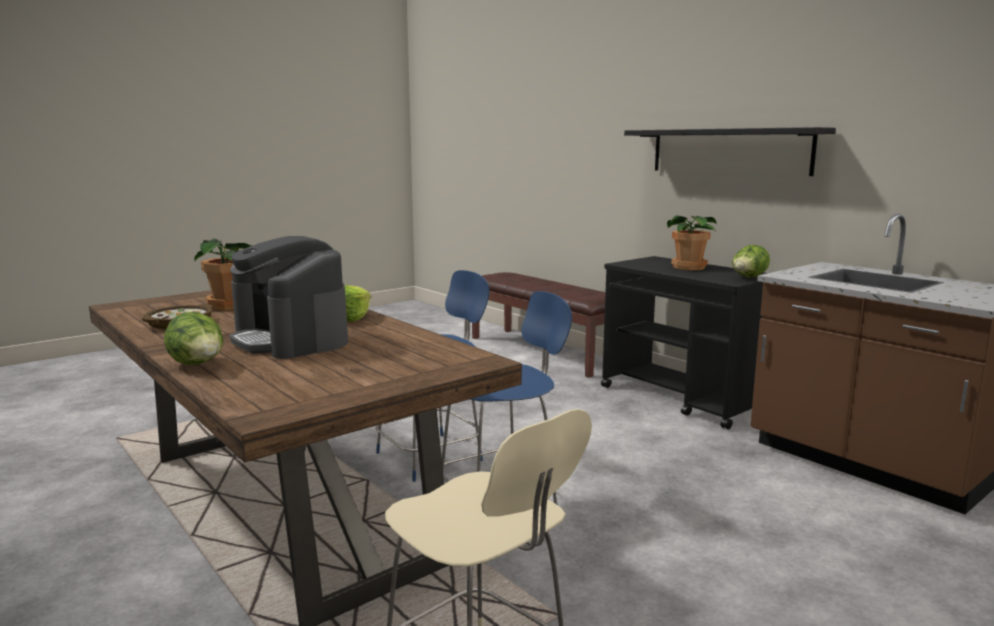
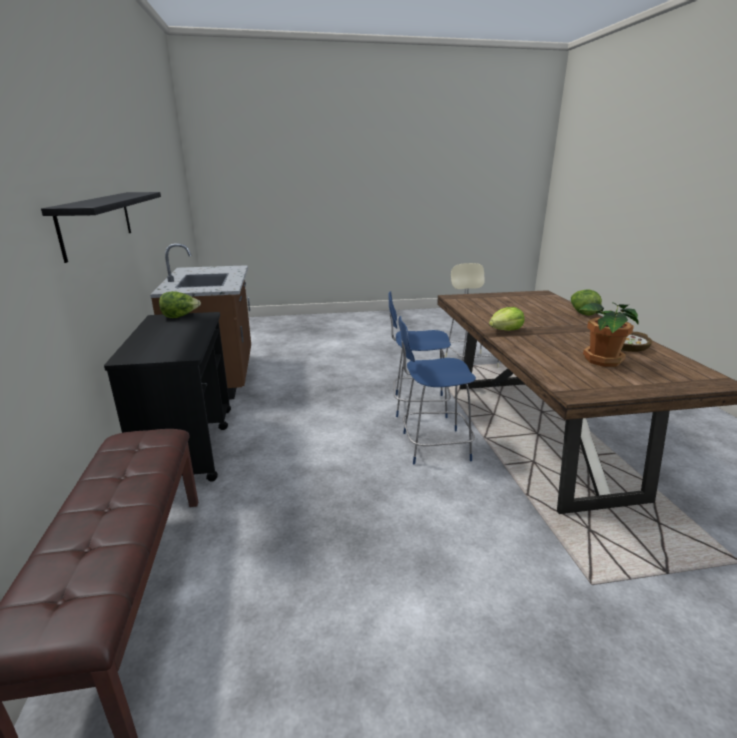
camera: 150 degrees left, 10 degrees up
(291, 339) = (540, 320): coffee machine -> none
(688, 267) = (163, 336): potted plant -> none

